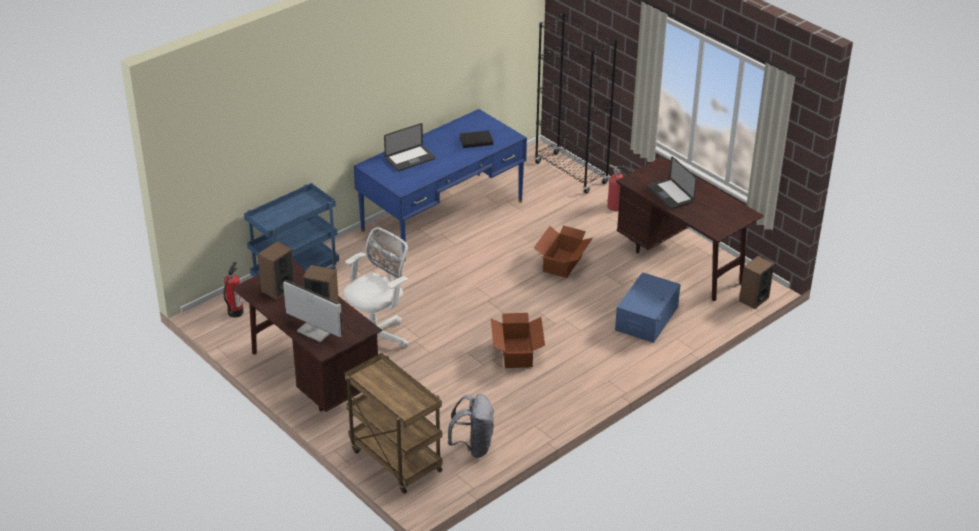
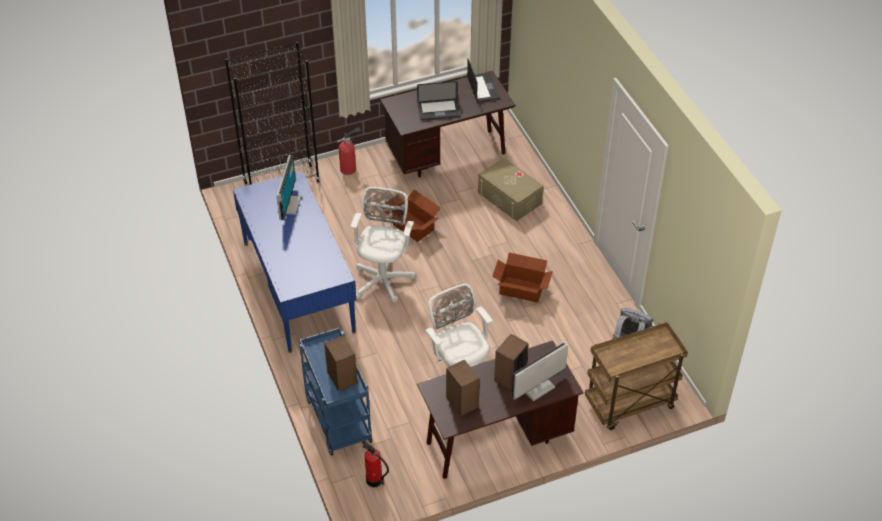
camera: 70 degrees left, 10 degrees up
(410, 159) = (293, 258): laptop -> laptop (483, 88)
(476, 140) = (288, 205): black book -> monitor
(480, 262) = (383, 278): none -> white office chair
(646, 318) = (509, 198): blue storage box -> beige storage box
(753, 299) = (512, 131): speaker -> speaker (342, 378)

